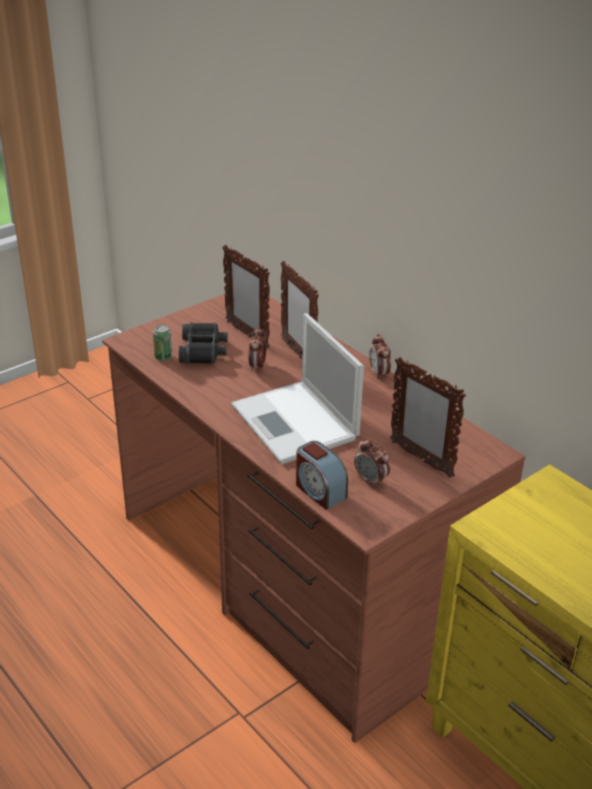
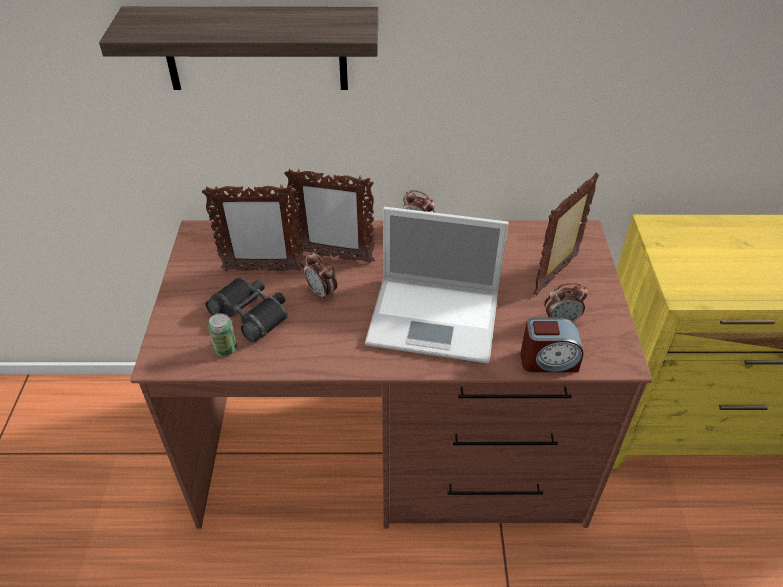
camera: 50 degrees left, 10 degrees up
(312, 166) = (255, 49): none -> shelf
(421, 459) = (557, 275): picture frame -> picture frame turned 135 degrees clockwise

